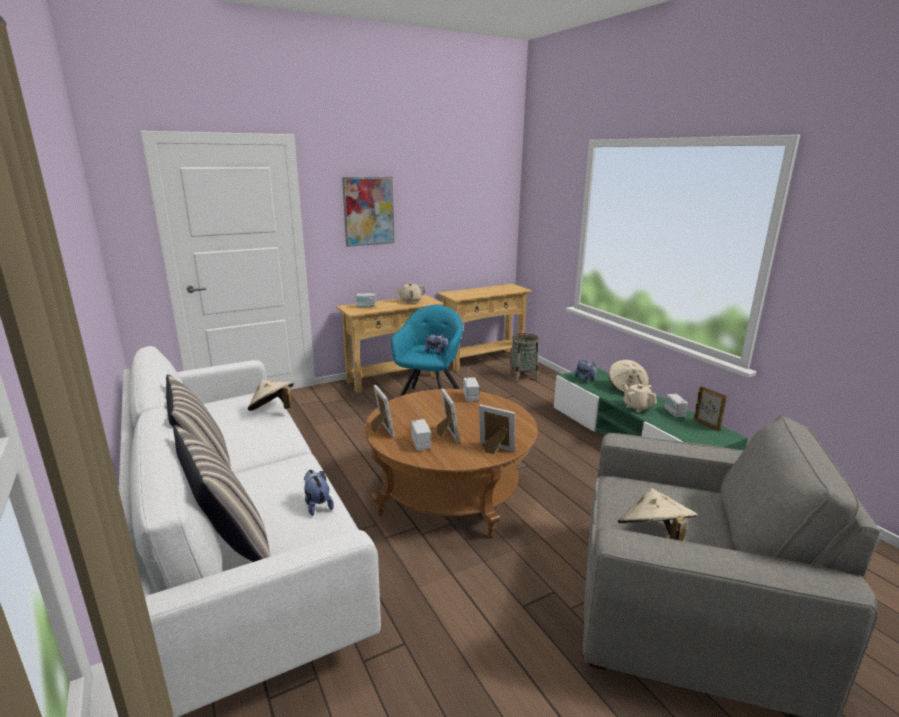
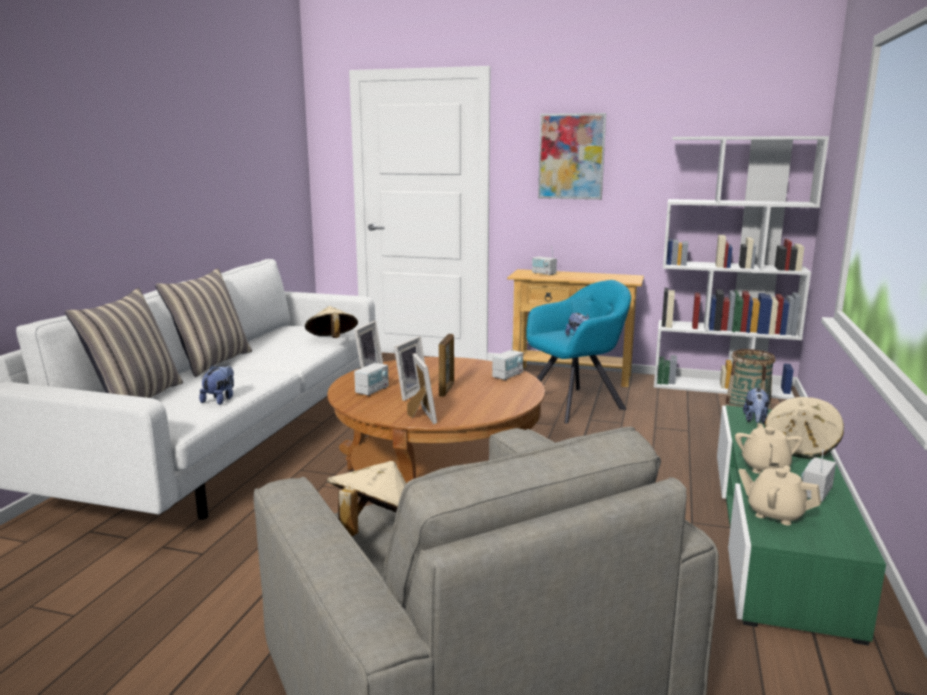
camera: 45 degrees right, 5 degrees down
(410, 301) = (605, 277): beige teapot -> beige teapot (775, 514)
(482, 360) = (721, 387): beige console table -> white bookcase
(706, 425) = (841, 523): picture frame -> picture frame (447, 390)

